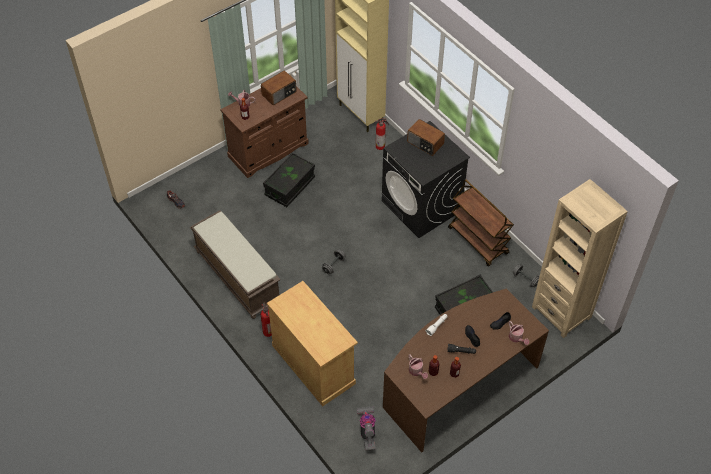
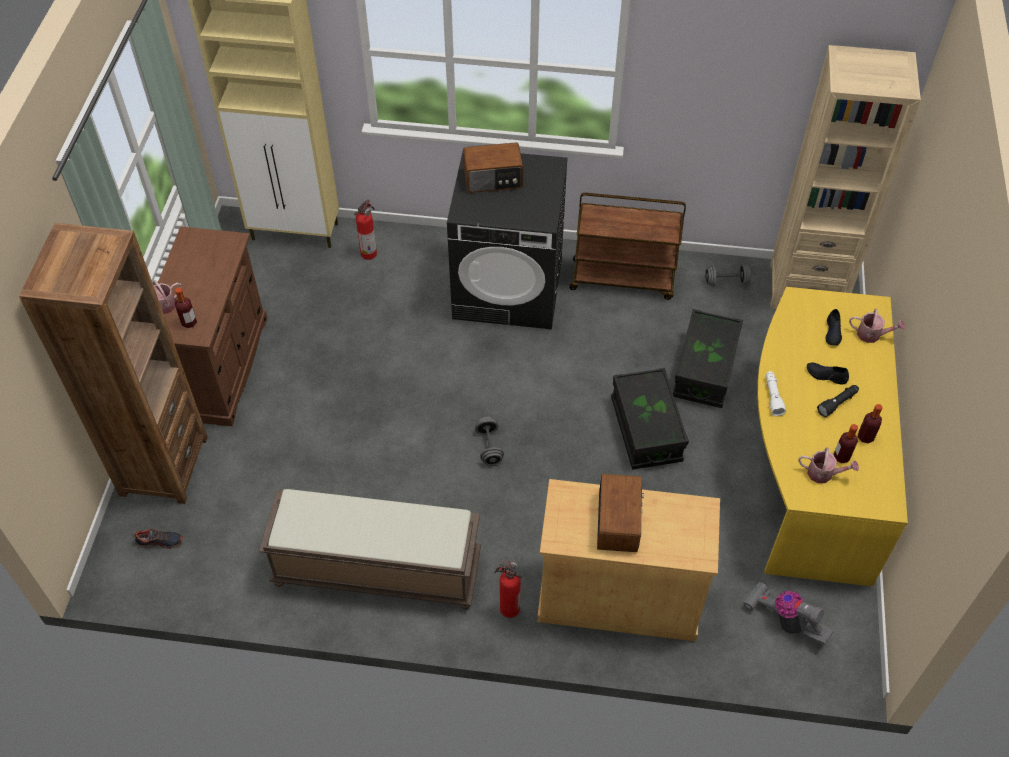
camera: 45 degrees left, 0 degrees up
(207, 174) = (163, 466): none -> brown bookcase
(279, 94) = (203, 256): radio -> radio (619, 522)
(290, 187) = (308, 392): black storage box -> black storage box (646, 430)
(458, 383) = (807, 464): brown desk -> yellow desk

